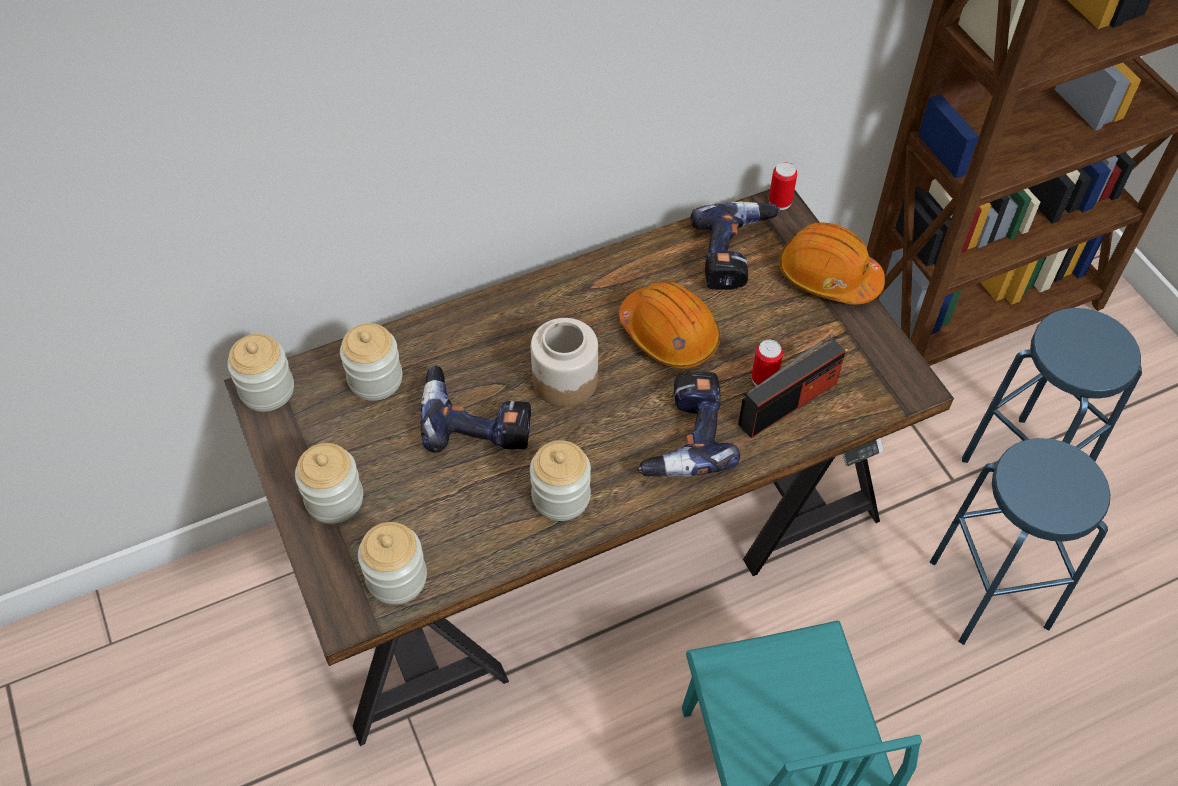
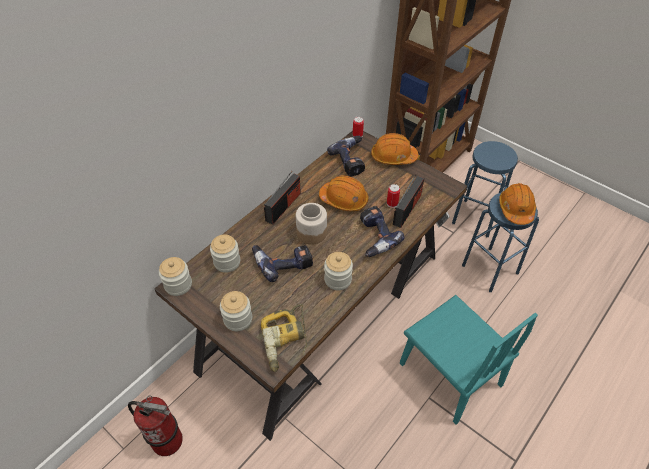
camera: 25 degrees left, 5 degrees down
(187, 662) = (167, 440): none -> fire extinguisher
(396, 578) = (286, 341): jar -> power drill
(541, 305) = (283, 206): none -> radio
(1056, 489) = (516, 209): none -> orange hard hat

